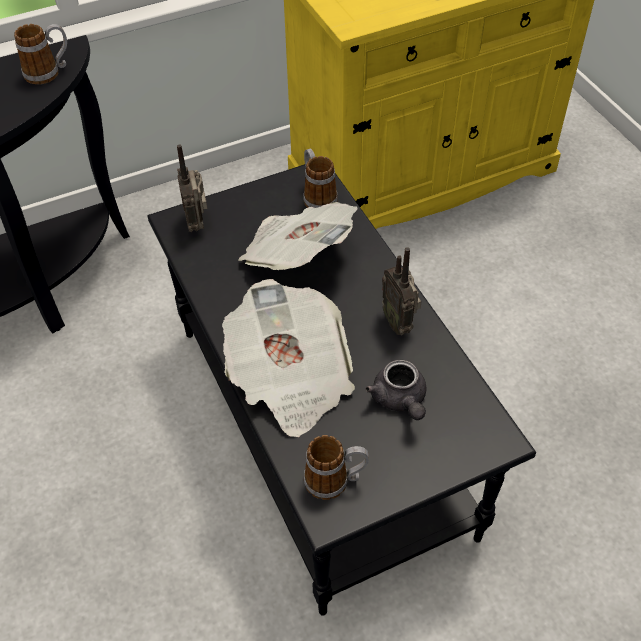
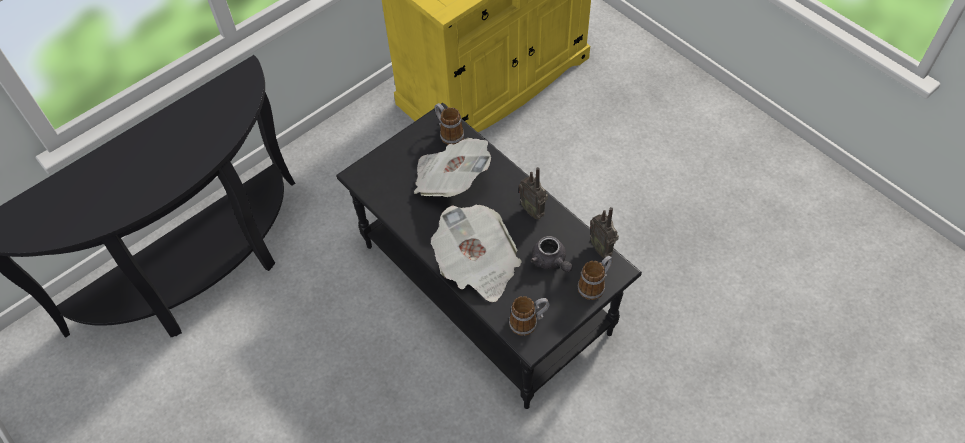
camera: 15 degrees left, 5 degrees up
(49, 72) = (242, 92): mug -> mug (595, 285)
(197, 223) = (374, 172): radio -> radio (602, 248)

